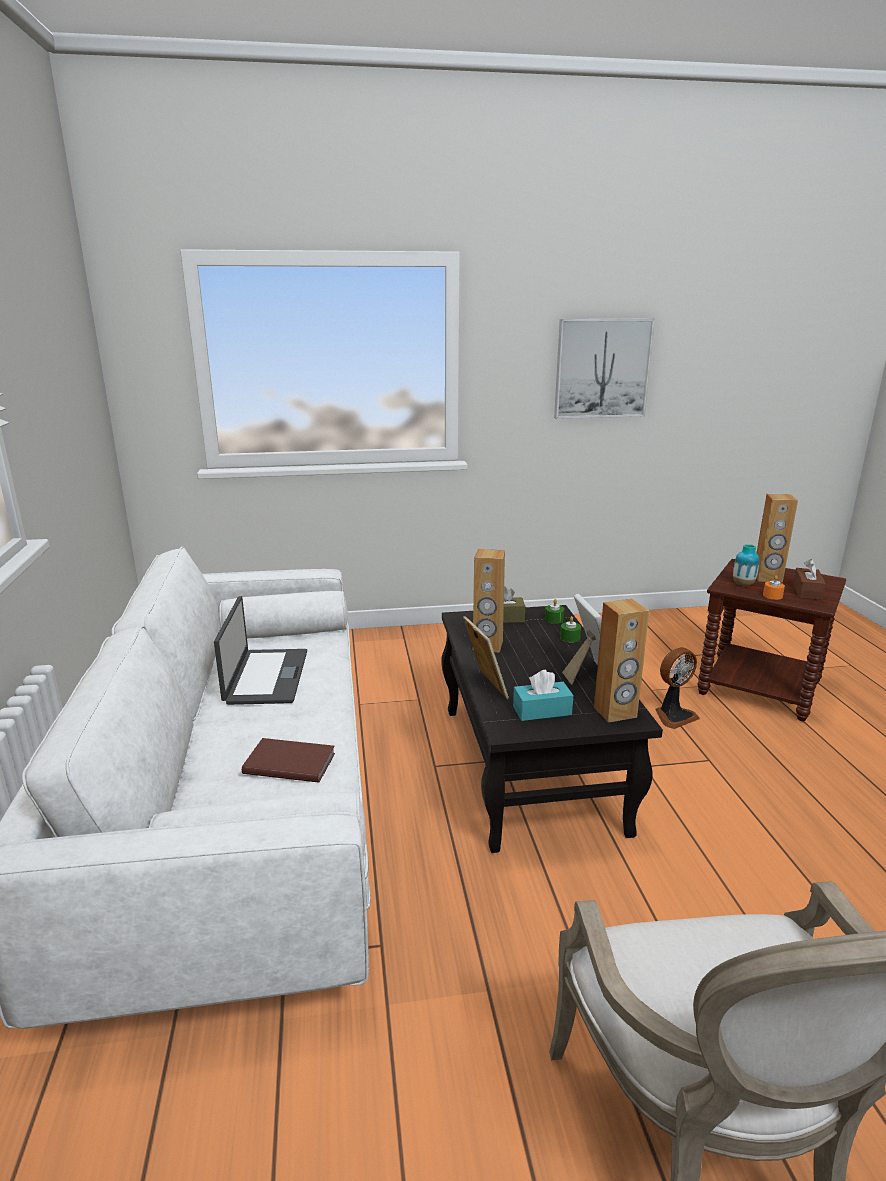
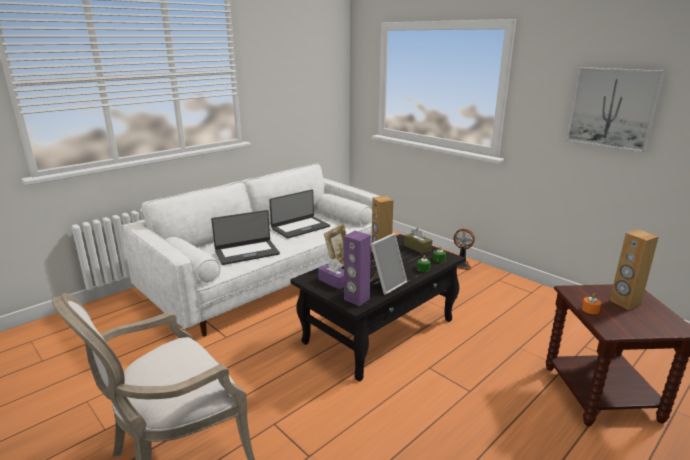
camera: 55 degrees right, 0 degrees up
(289, 762) = (247, 252): brown book -> laptop
(542, 711) = (334, 281): turquoise tissue box -> purple tissue box
(615, 712) = (356, 299): brown speaker -> purple speaker
(673, 716) = (501, 364): fan -> fan (461, 265)
(743, 584) = (590, 296): vase -> none
(807, 591) = (630, 322): brown tissue box -> none

